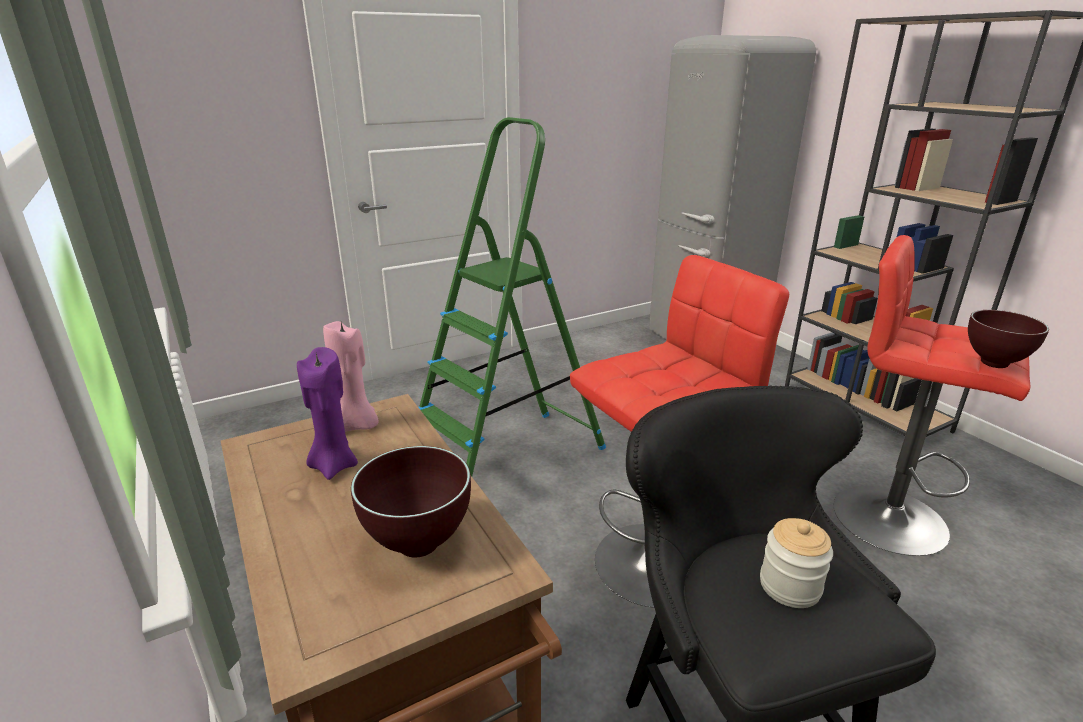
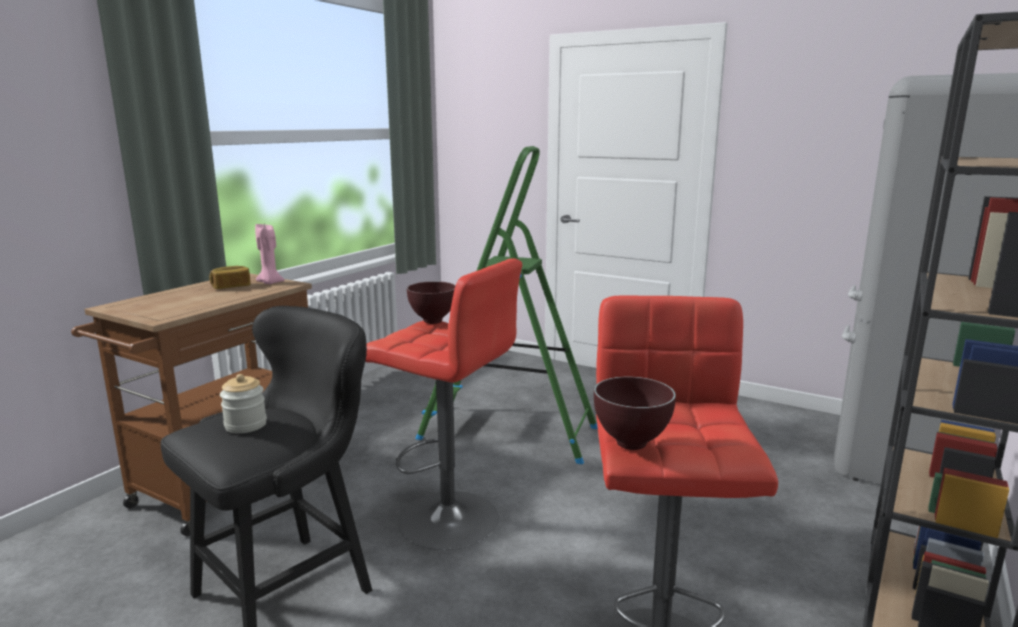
camera: 60 degrees right, 10 degrees down
(334, 465) = (231, 287): purple candle -> bread
(418, 546) = (173, 306): brown bowl -> brown bowl (431, 322)

